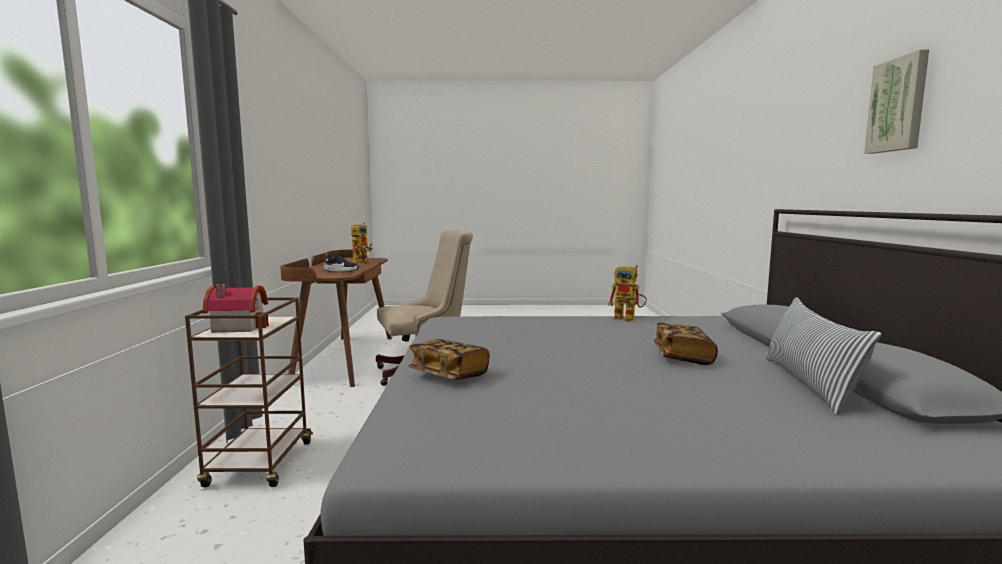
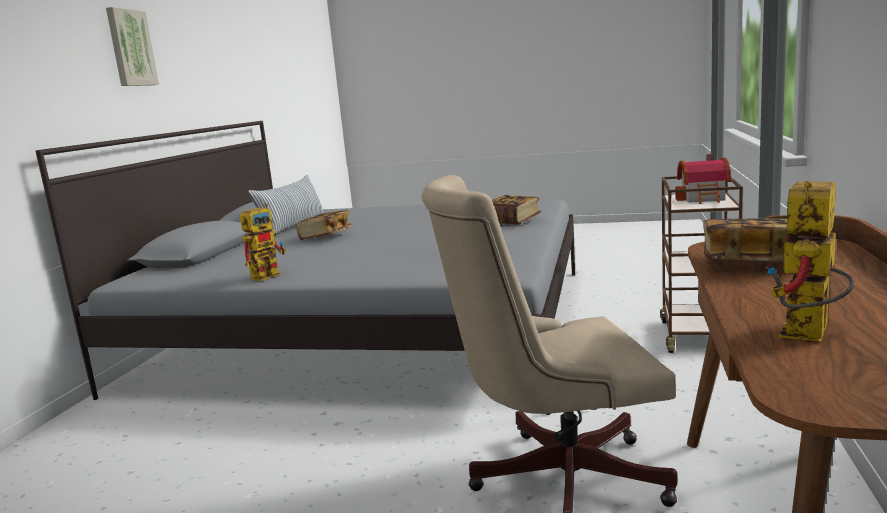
camera: 165 degrees left, 5 degrees up
(341, 271) = (751, 263): shoe -> book
(629, 318) = (269, 275): toy robot -> toy robot turned 90 degrees clockwise

